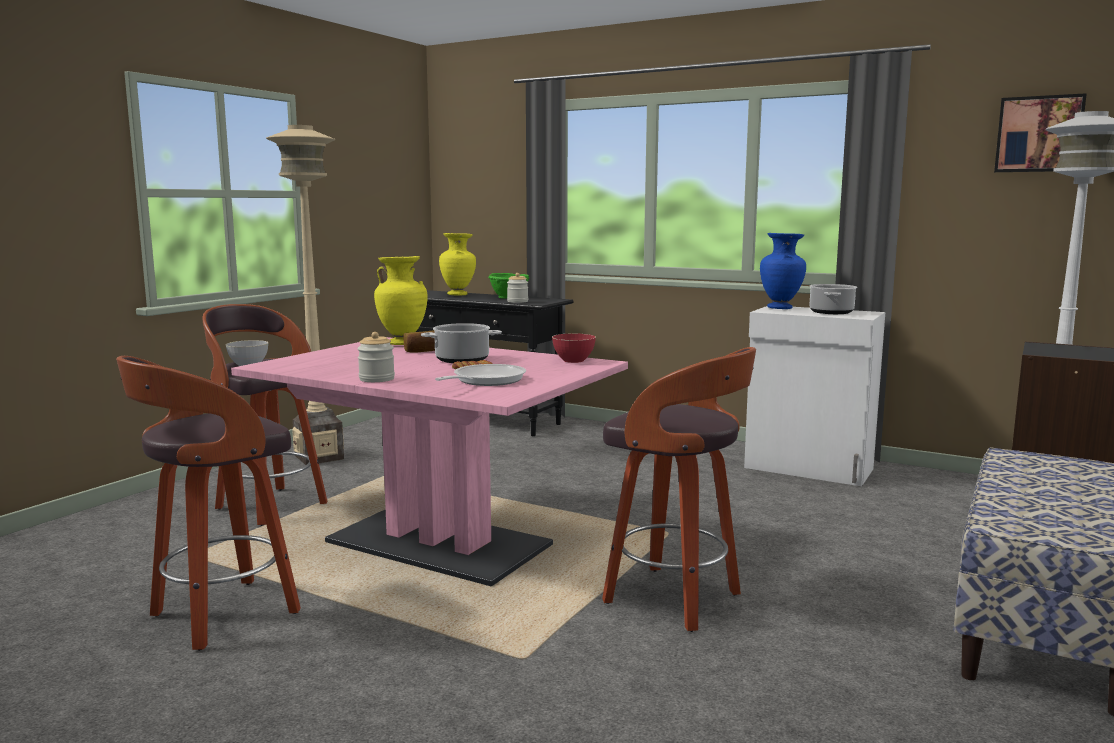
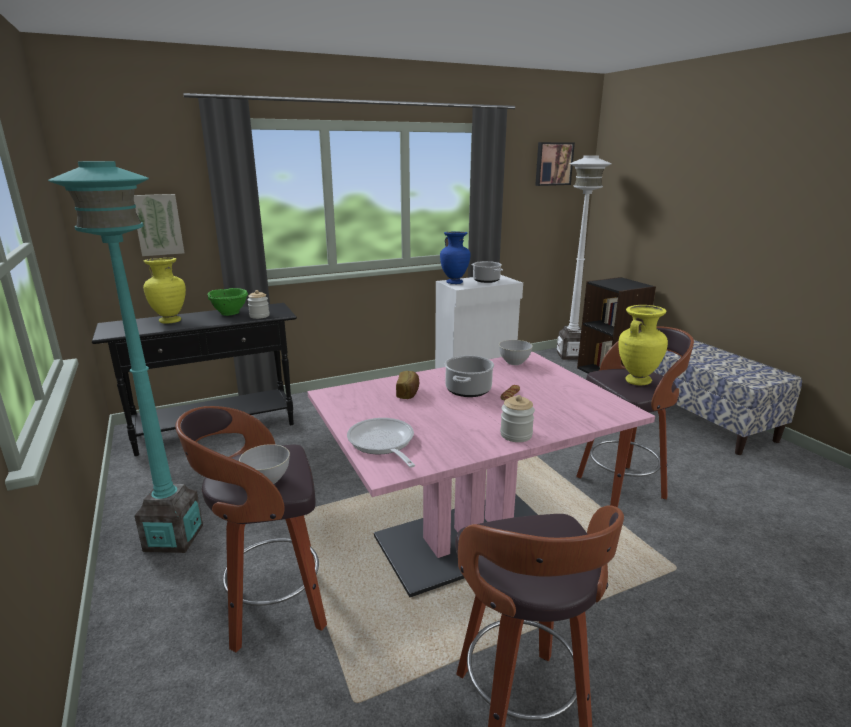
camera: 55 degrees left, 10 degrees up
(319, 457) = (174, 538): beige floor lamp -> turquoise floor lamp
(403, 344) = (360, 392): yellow vase -> yellow vase (636, 381)
(485, 381) = (561, 402): frying pan -> frying pan (382, 444)
(491, 206) = (158, 224): none -> picture
(573, 360) = (514, 362): red bowl -> grey bowl

